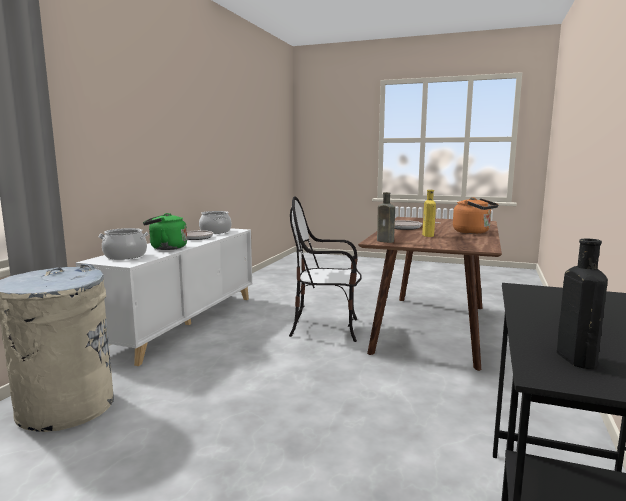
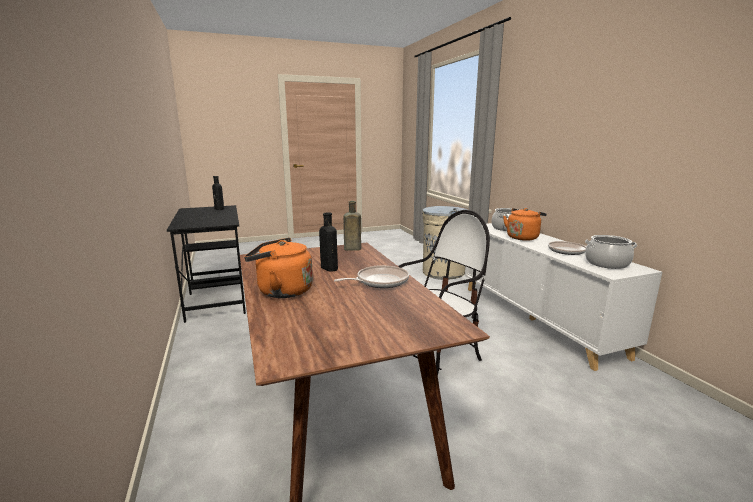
camera: 140 degrees right, 5 degrees up
(166, 248) = (523, 237): green kettle -> orange kettle
(428, 235) = (328, 268): yellow bottle -> black bottle

